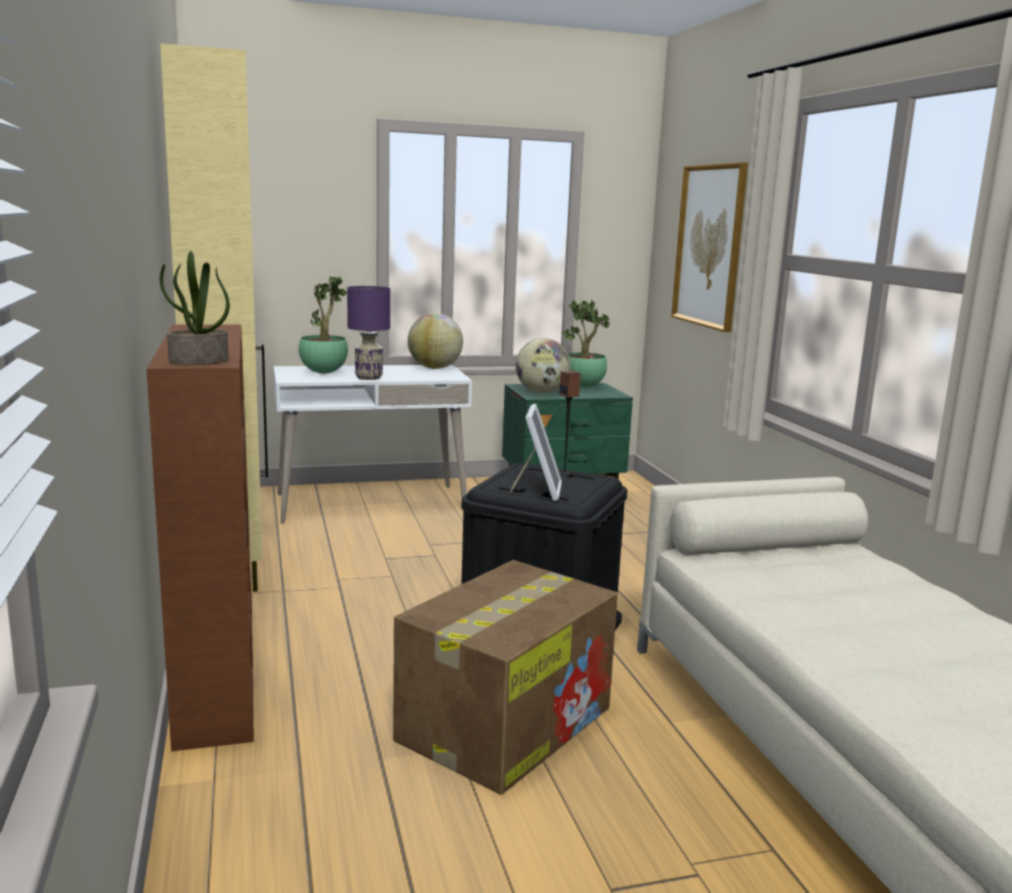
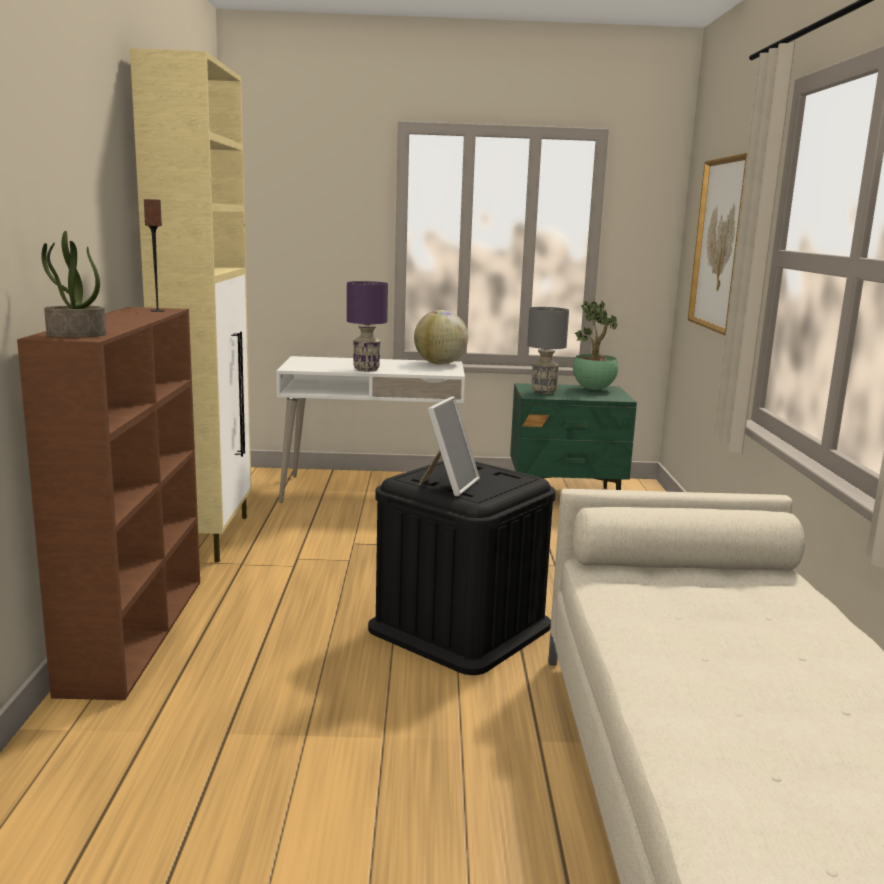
camera: 15 degrees right, 0 degrees up
(324, 373) = (330, 363): potted plant -> none
(507, 722) = (369, 716): cardboard box -> none
(541, 392) = (544, 392): globe -> grey table lamp
(565, 473) = (493, 470): speaker -> speaker (158, 311)

